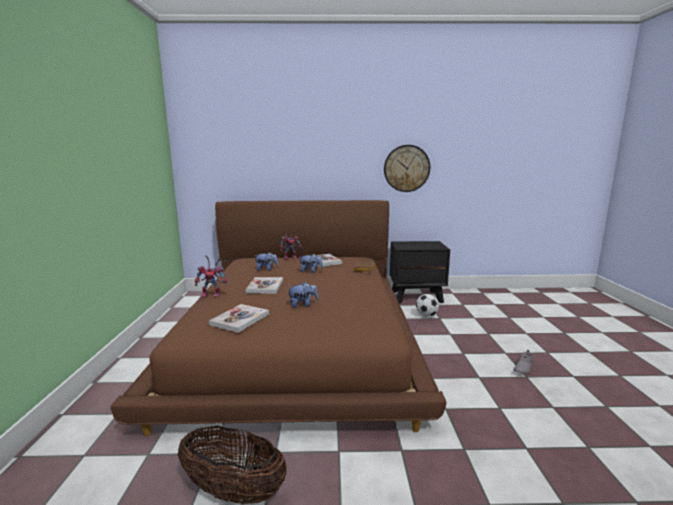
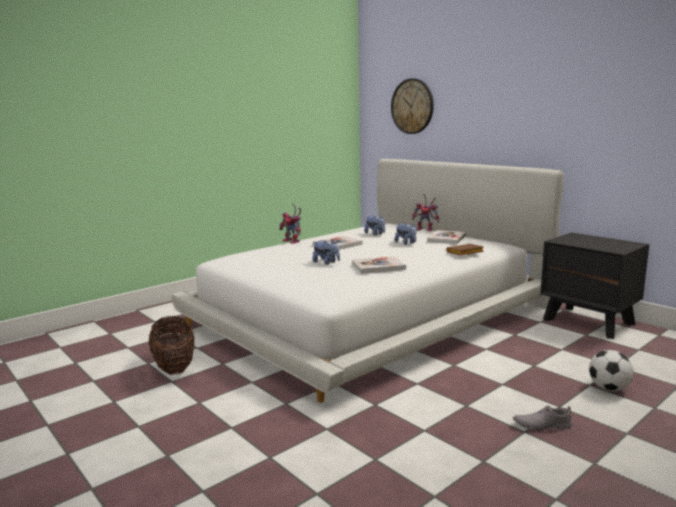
camera: 50 degrees right, 0 degrees up
(240, 319) = (266, 259): book -> book (378, 266)
(297, 339) = (370, 313): brown bed -> white bed
(406, 168) = (605, 123): wall clock -> wall clock (412, 106)
(427, 315) = (551, 341): football -> football (609, 388)

